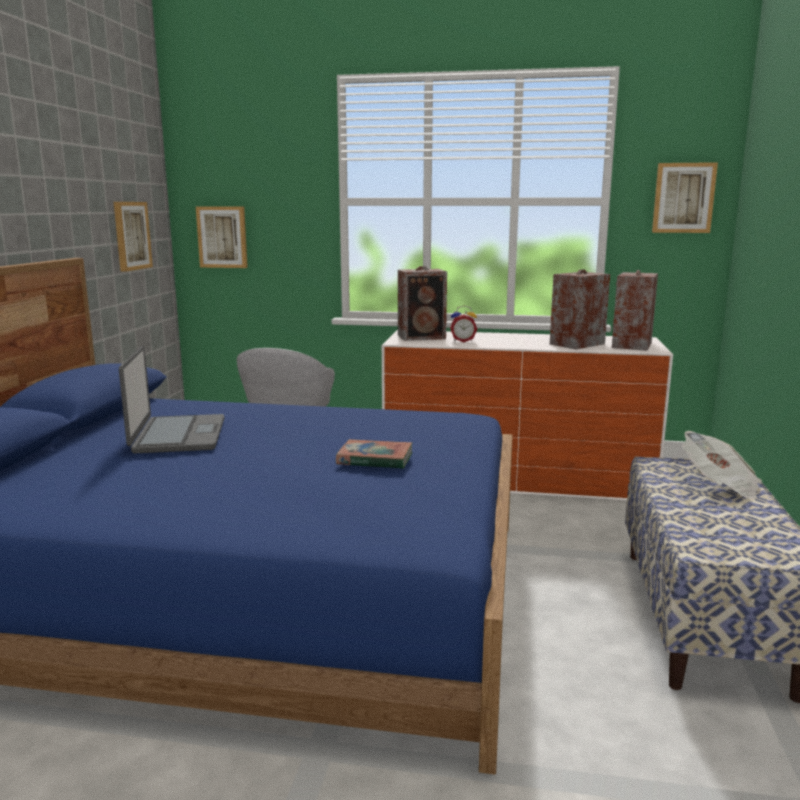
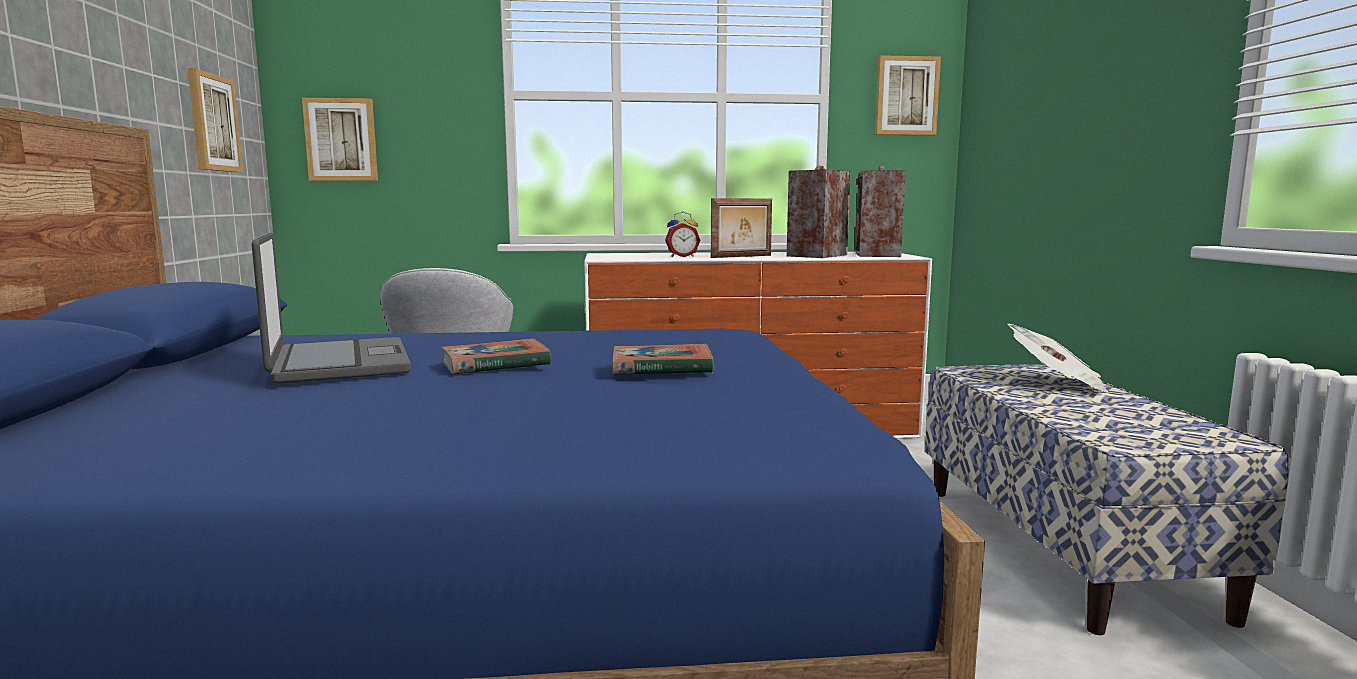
camera: 15 degrees left, 5 degrees down
(270, 446) = (495, 364): none -> book
(423, 337) = (628, 255): speaker -> none
(511, 343) = (742, 256): none -> picture frame

